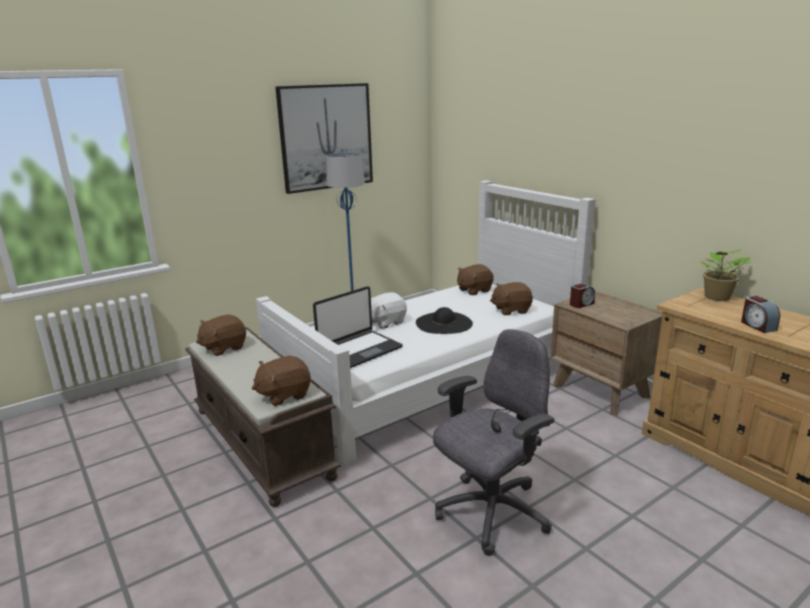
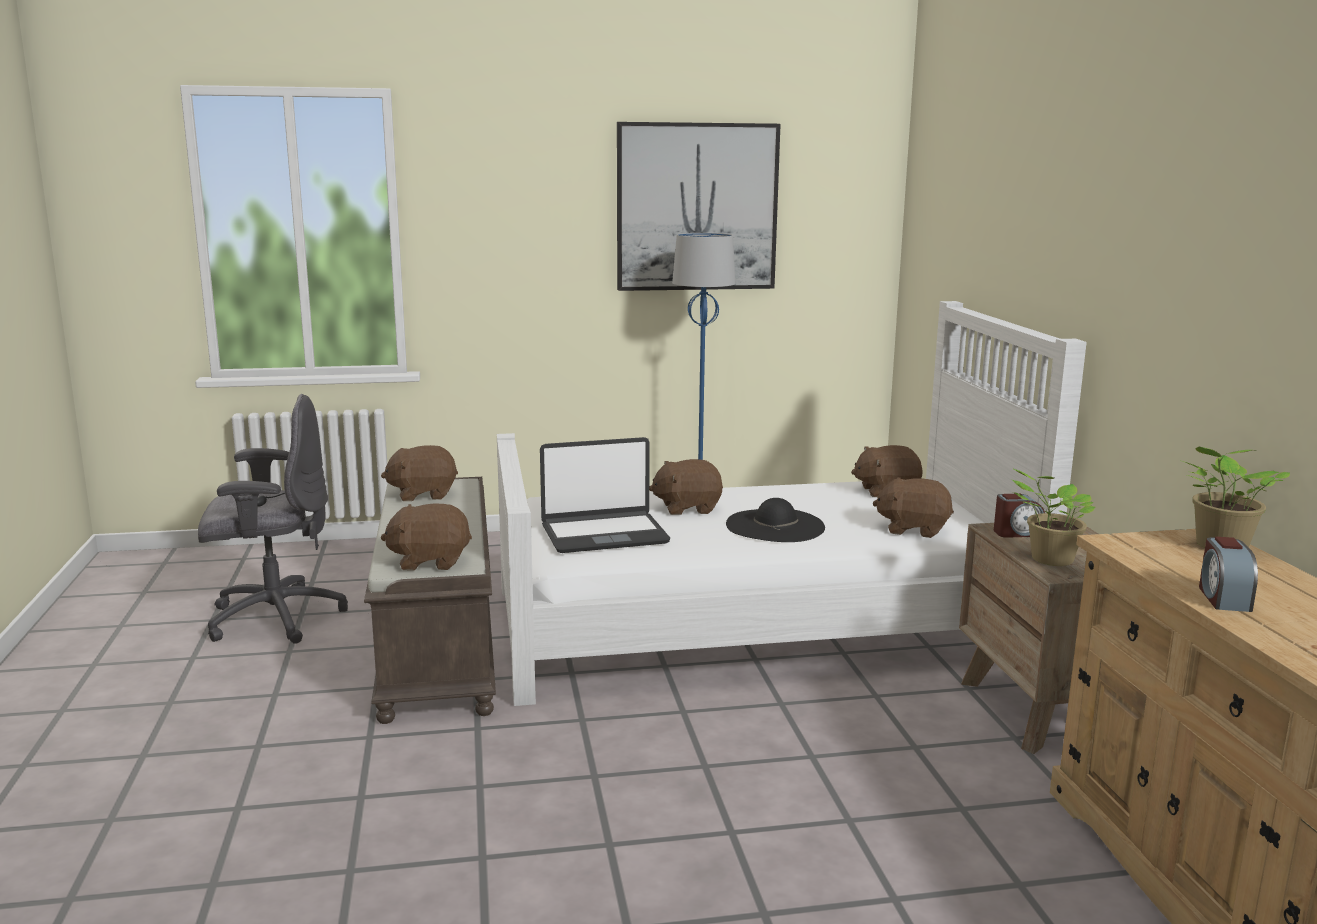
camera: 25 degrees right, 5 degrees down
(386, 322) = (687, 508): white plush toy -> brown plush toy
(491, 513) = (663, 822): grey office chair -> grey office chair (273, 618)
(612, 316) = (1048, 559): none -> potted plant

